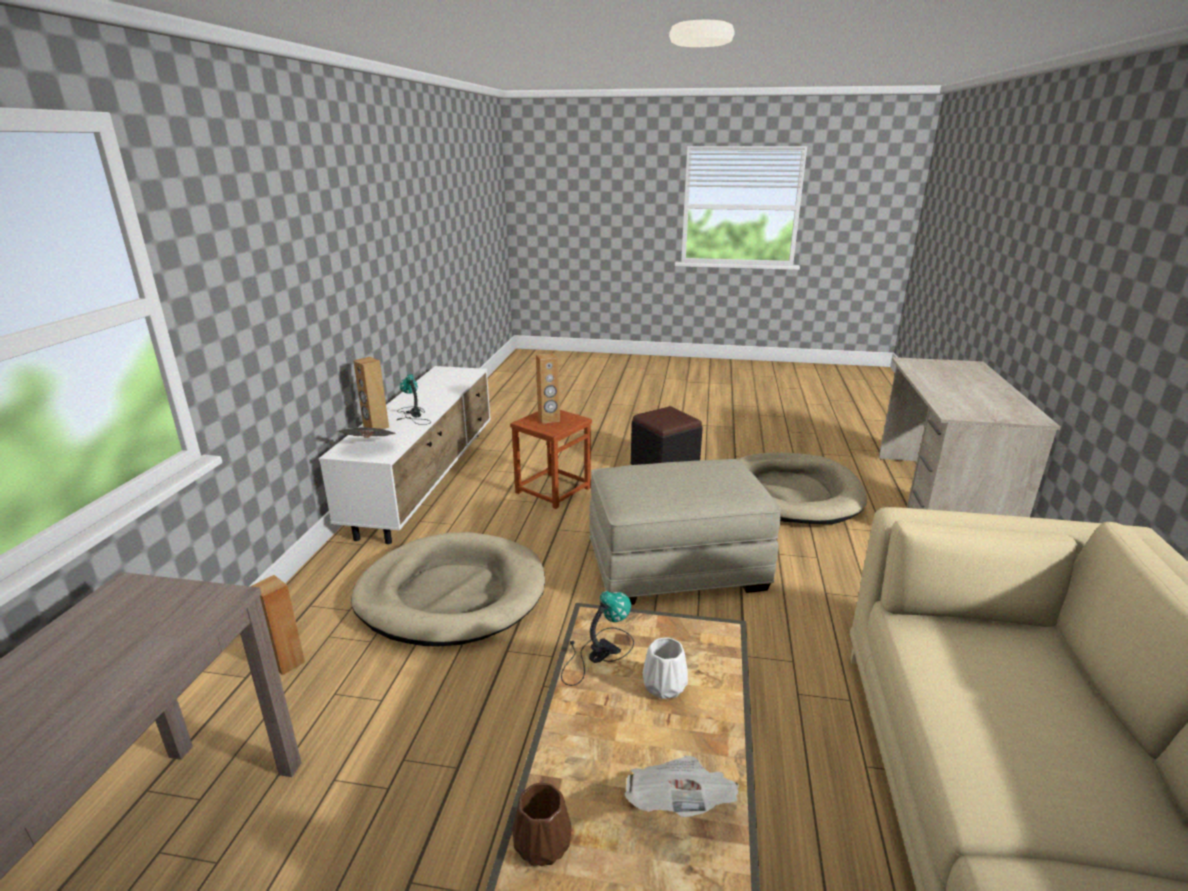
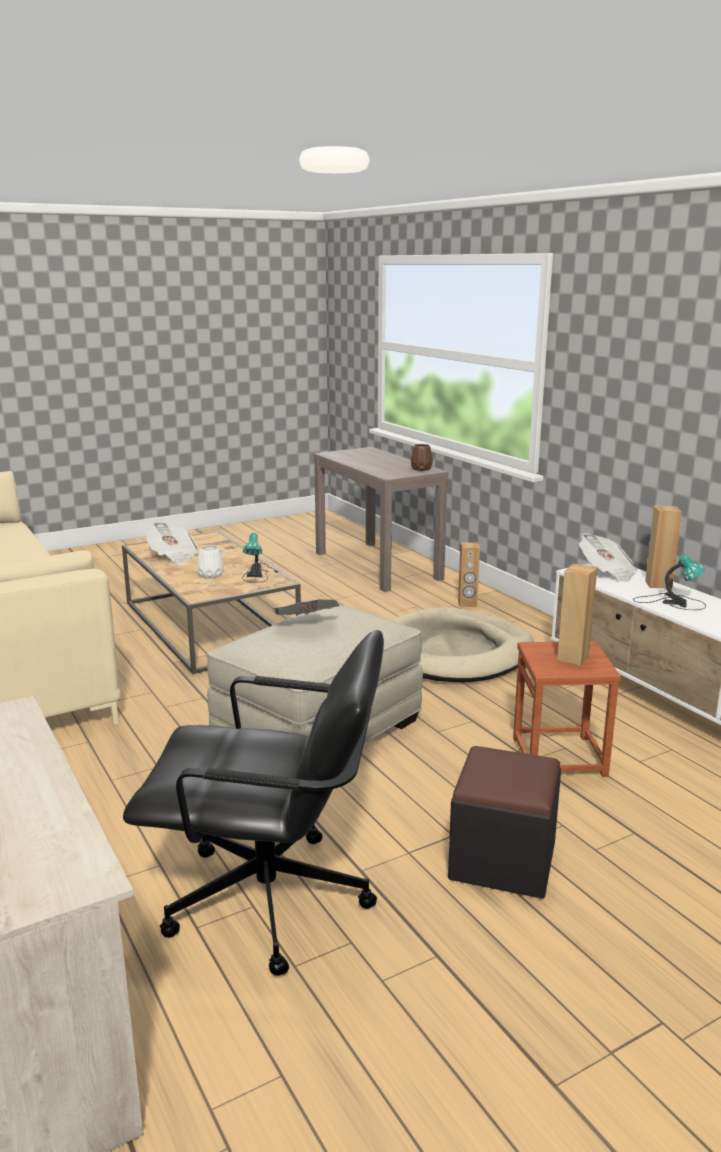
camera: 140 degrees right, 5 degrees down
(542, 842) = (215, 541): brown vase -> brown vase (421, 469)
(680, 491) = (306, 625): none -> newspaper
(793, 493) = (270, 901): beige dog bed -> black office chair

